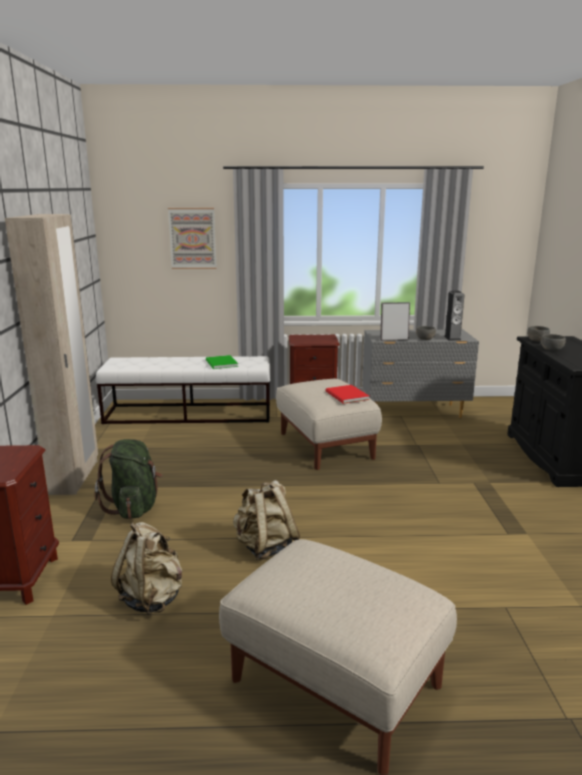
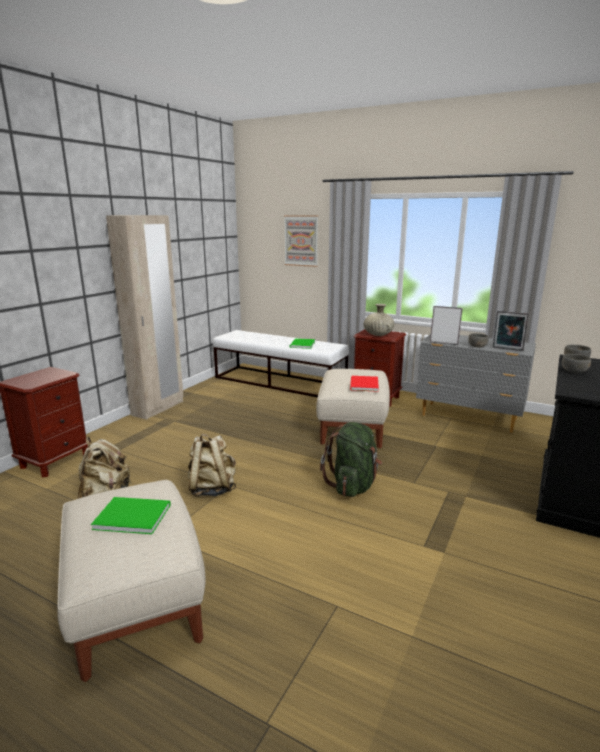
camera: 30 degrees right, 0 degrees up
(134, 507) = (167, 437): green backpack -> green backpack (353, 485)
(314, 340) = (378, 334): none -> beige vase
(337, 582) = (131, 515): none -> green book
(452, 338) = (507, 349): speaker -> picture frame

